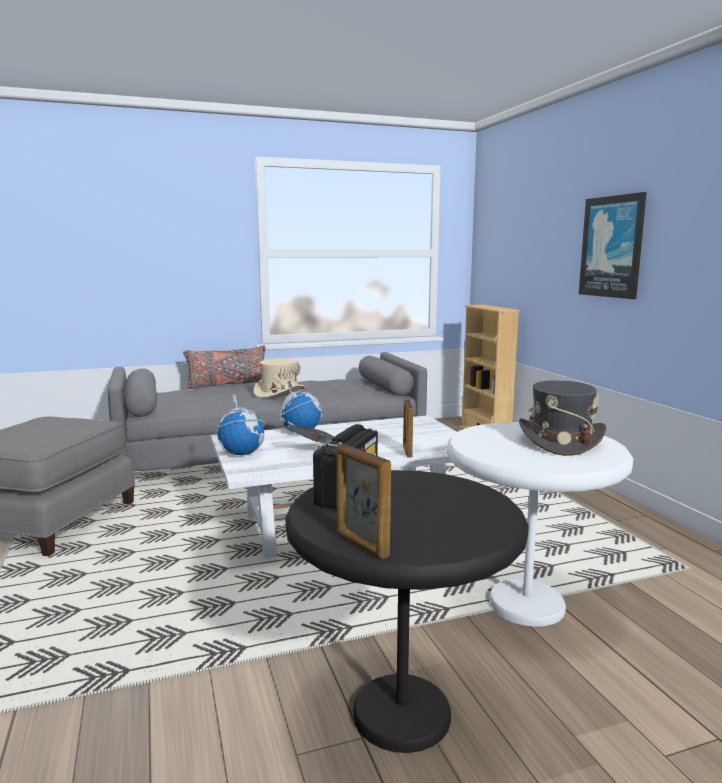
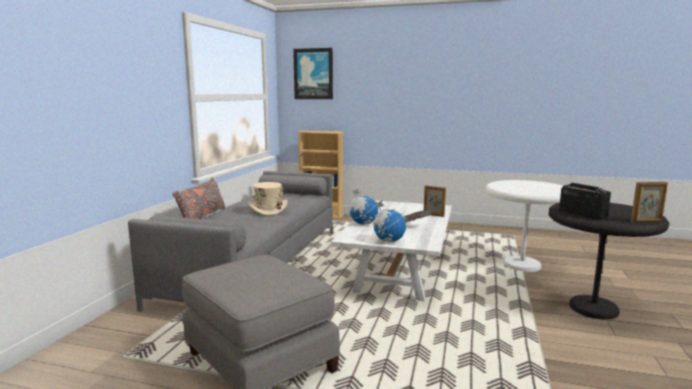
camera: 55 degrees left, 0 degrees up
(559, 441) = (527, 184): grey hat -> none
(612, 247) = (418, 93): picture -> picture (313, 74)

